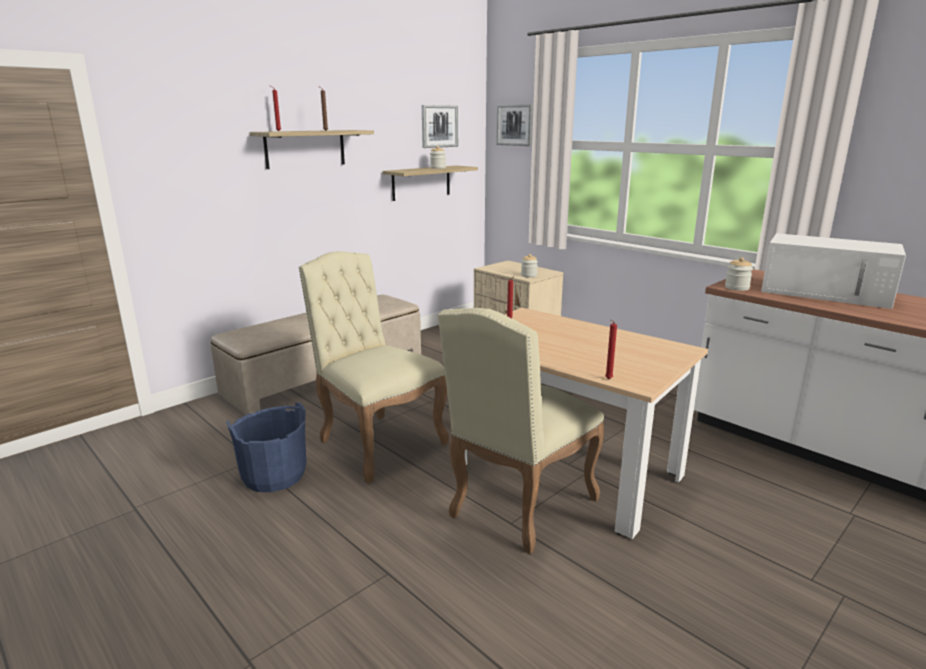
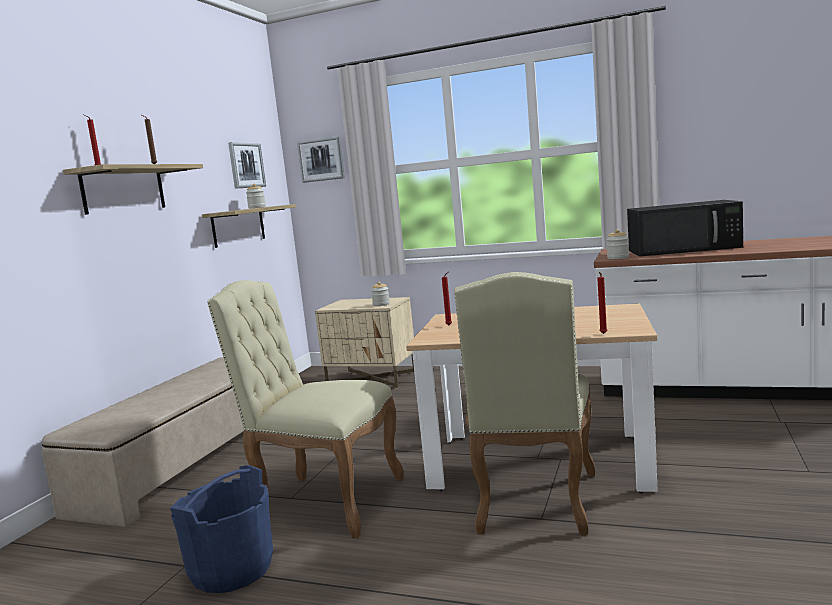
camera: 25 degrees left, 10 degrees down
(827, 293) = (685, 249): white microwave -> black microwave

